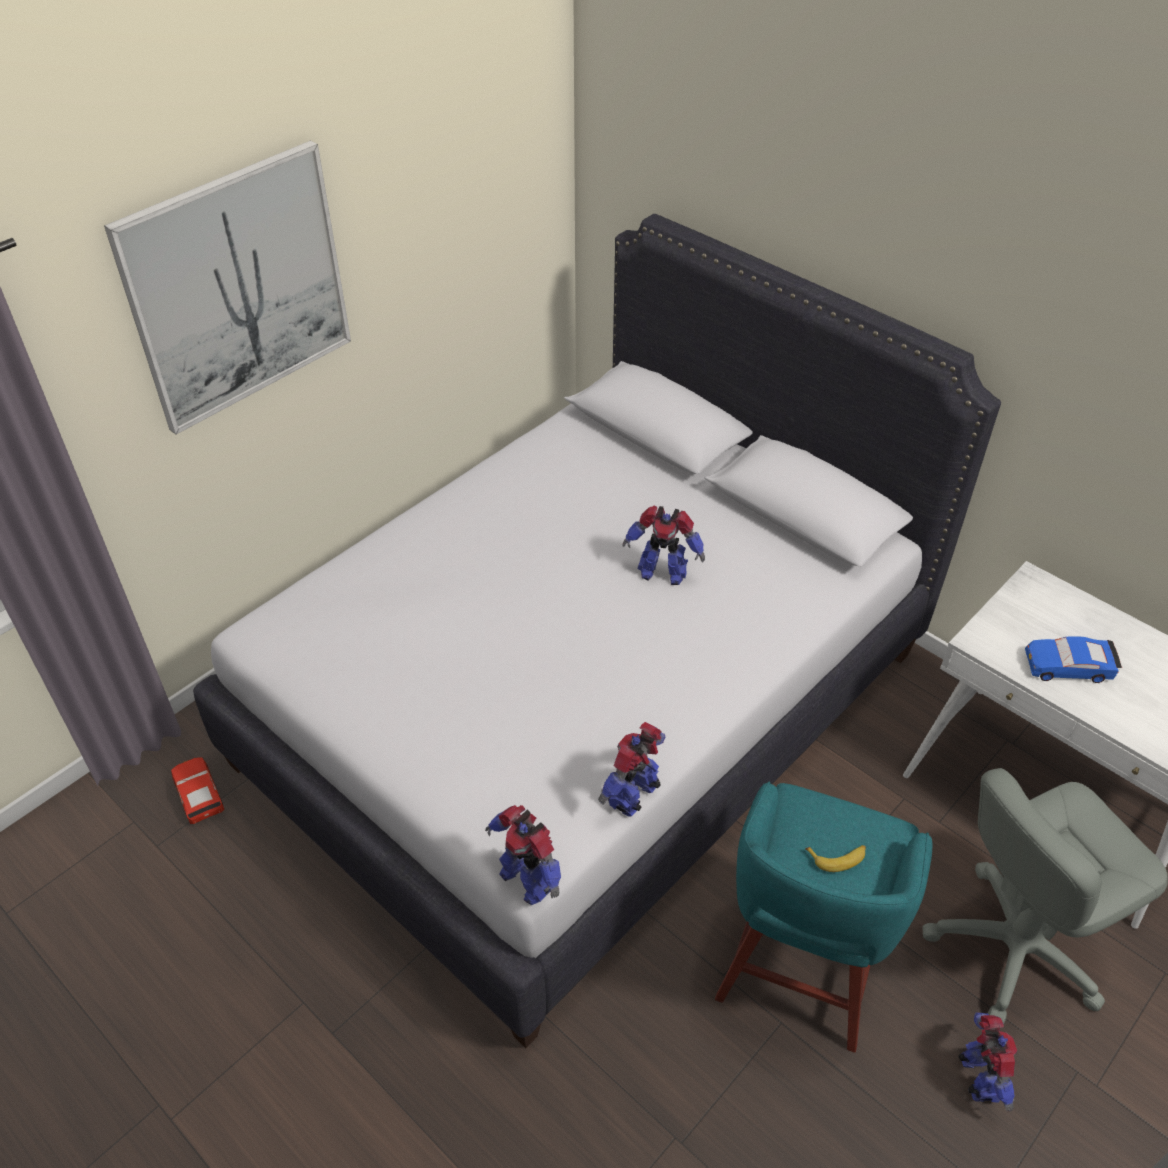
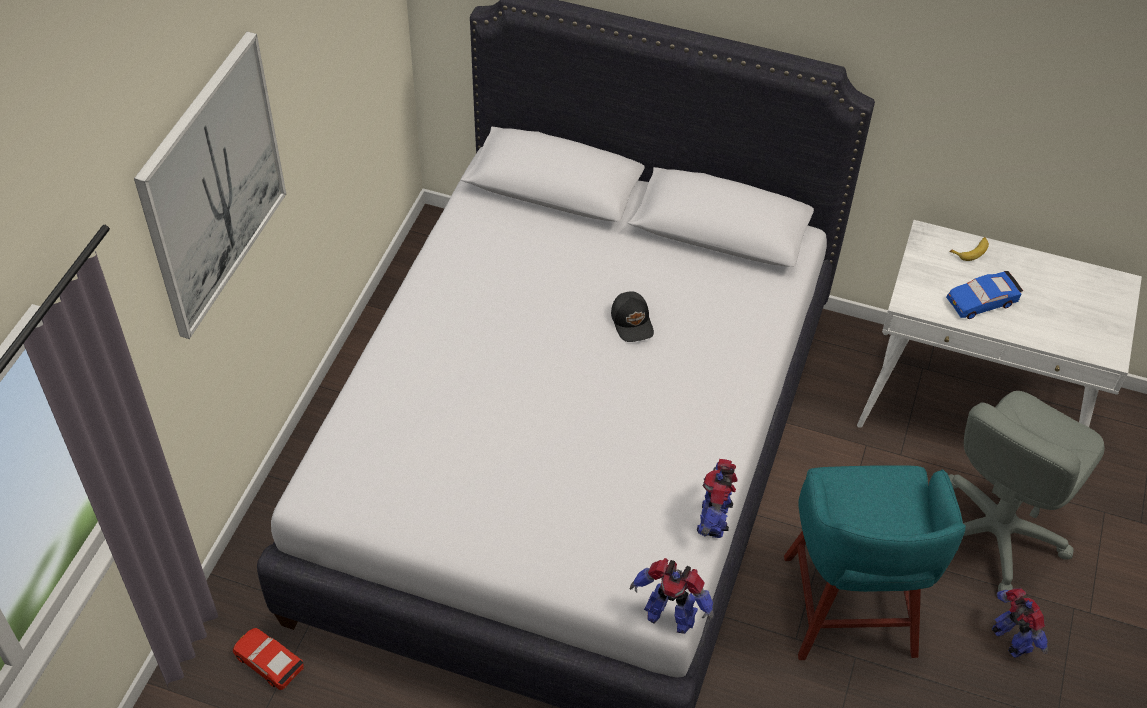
camera: 25 degrees left, 5 degrees up
(662, 572) = (632, 322): toy robot -> black cap
(838, 858) = (883, 512): banana -> banana (971, 251)

